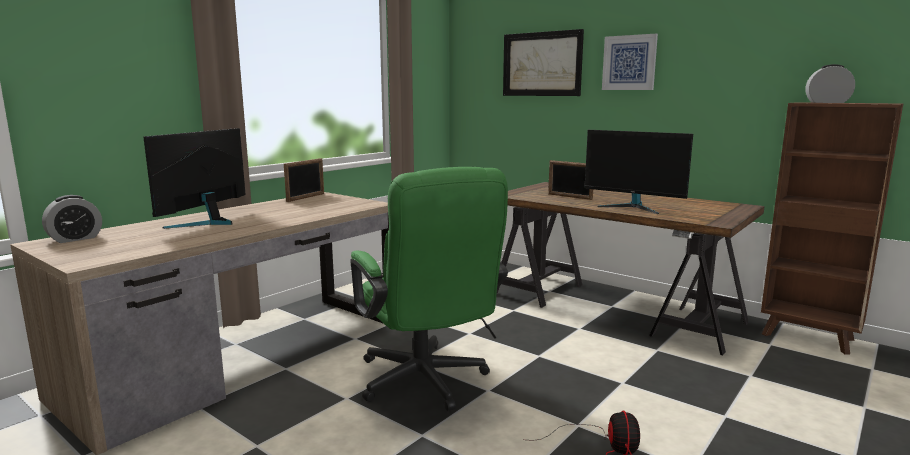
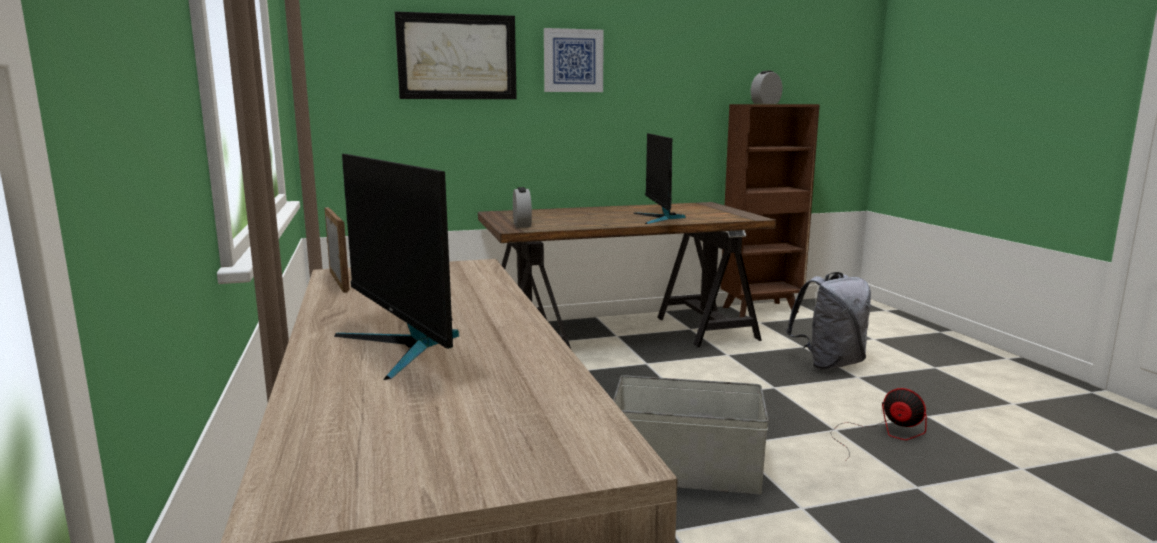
camera: 55 degrees left, 0 degrees up
(75, 239) = (330, 461): alarm clock -> alarm clock (522, 225)
(426, 384) = (686, 471): green office chair -> grey storage box
(569, 196) = (574, 220): picture frame -> none
(633, 207) = (659, 218): monitor -> monitor turned 105 degrees clockwise
(730, 396) = (829, 364): none -> grey backpack

